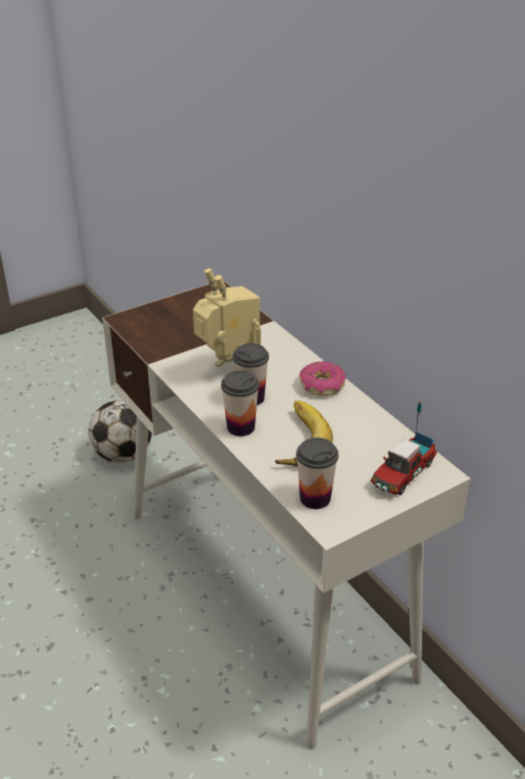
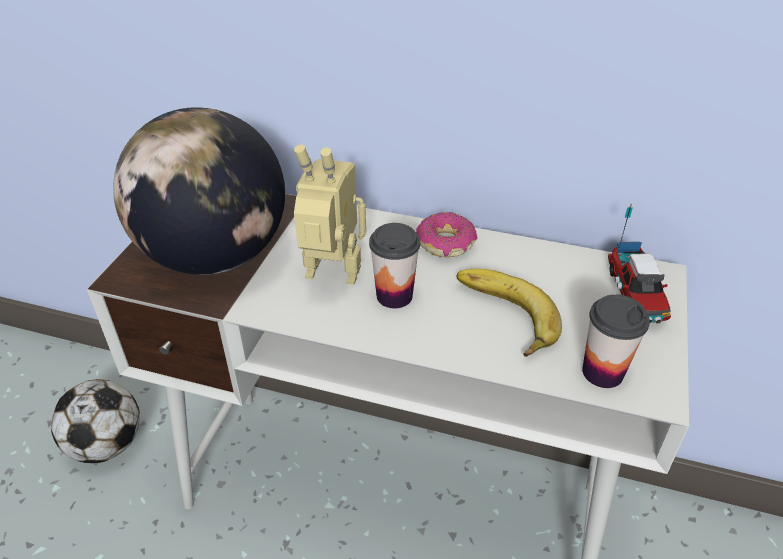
camera: 40 degrees left, 5 degrees up
(181, 330) = (215, 256): none -> globe
(241, 427) = (427, 336): cup -> none

